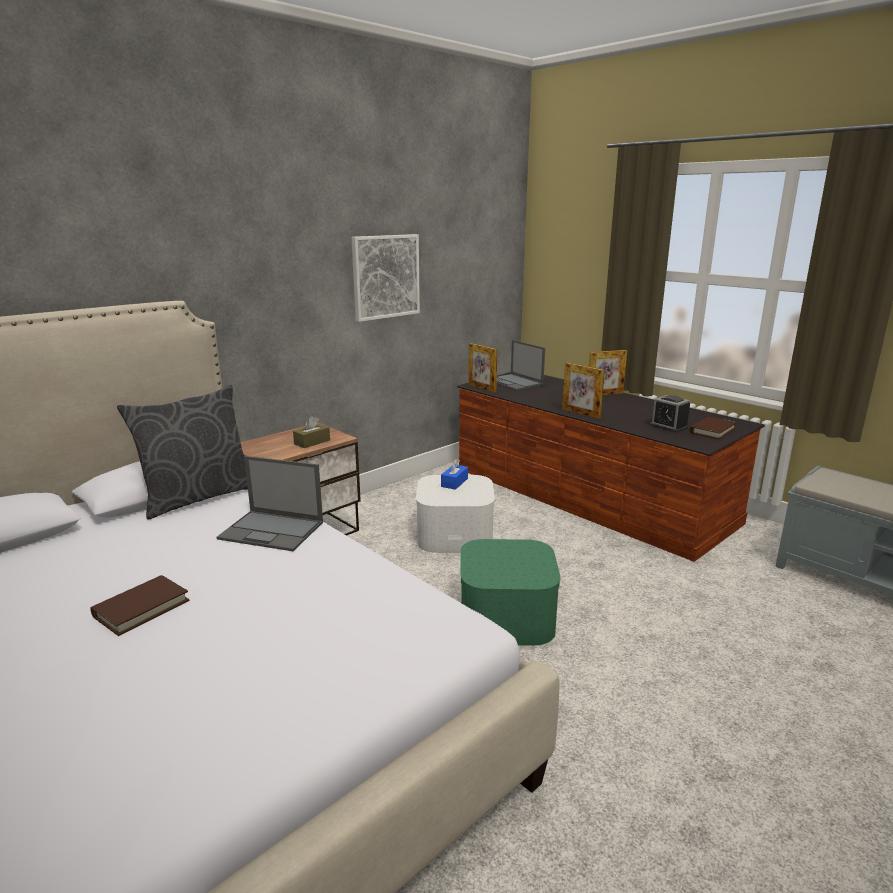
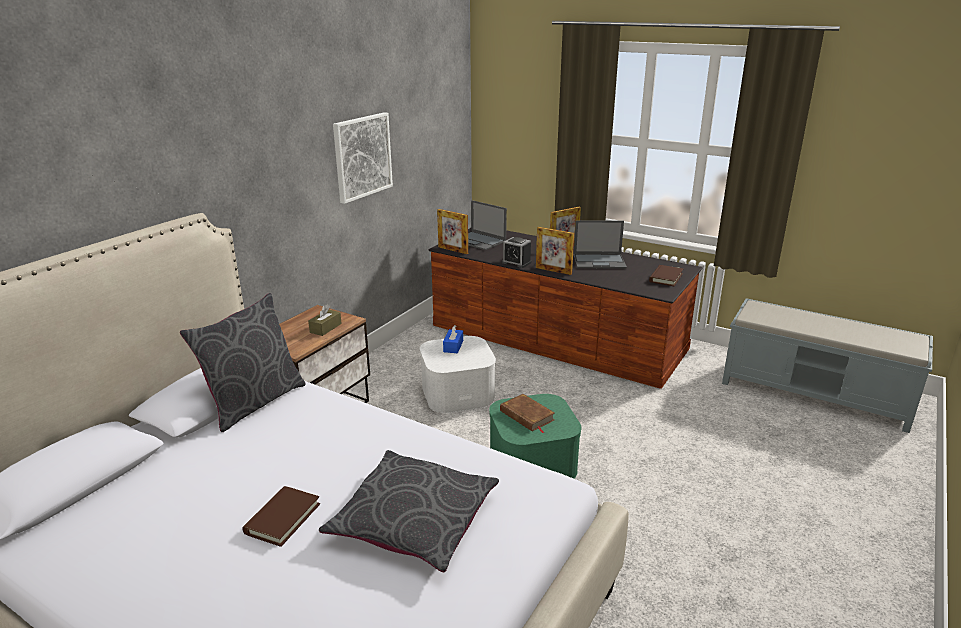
camera: 15 degrees left, 5 degrees up
(273, 530) = (348, 426): laptop -> laptop (600, 261)
(276, 635) = (413, 520): none -> grey pillow
(500, 559) = (527, 416): none -> brown book
(668, 426) = (630, 277): alarm clock -> alarm clock (516, 262)

